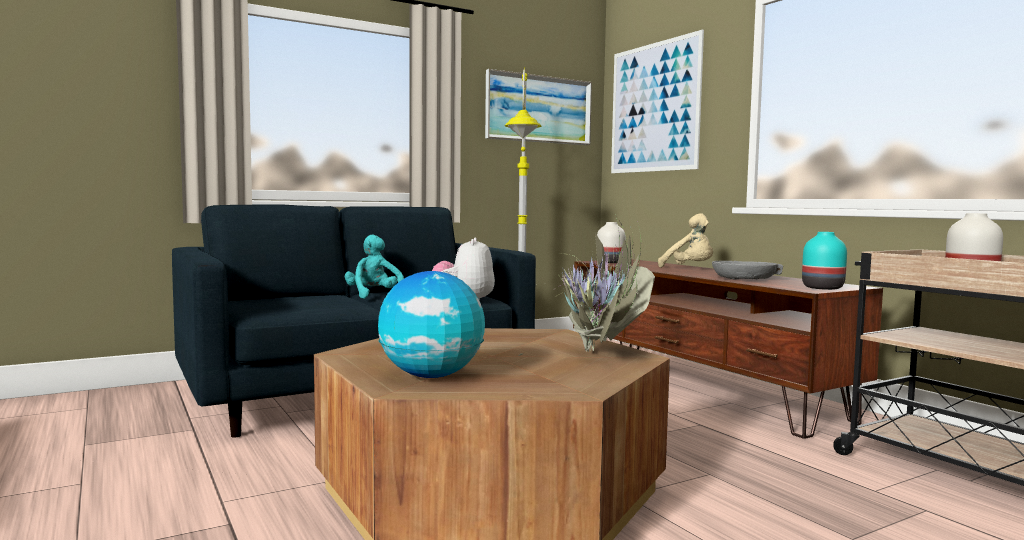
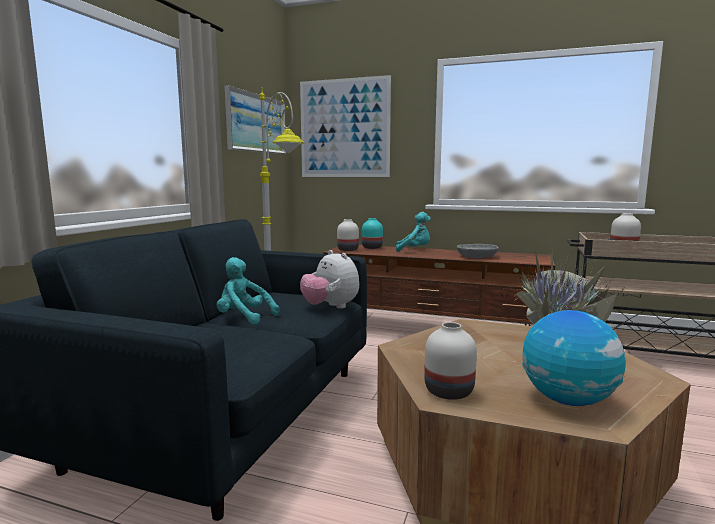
camera: 40 degrees left, 5 degrees up
(367, 353) = (450, 391): none -> white vase
(690, 268) = (414, 250): beige plush toy -> turquoise plush toy
(823, 288) = (538, 259): turquoise vase -> turquoise vase (372, 247)

